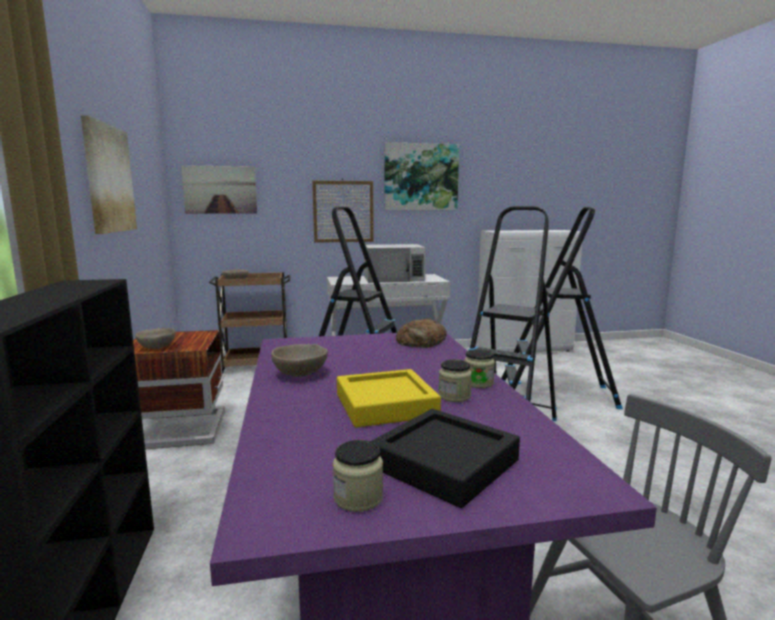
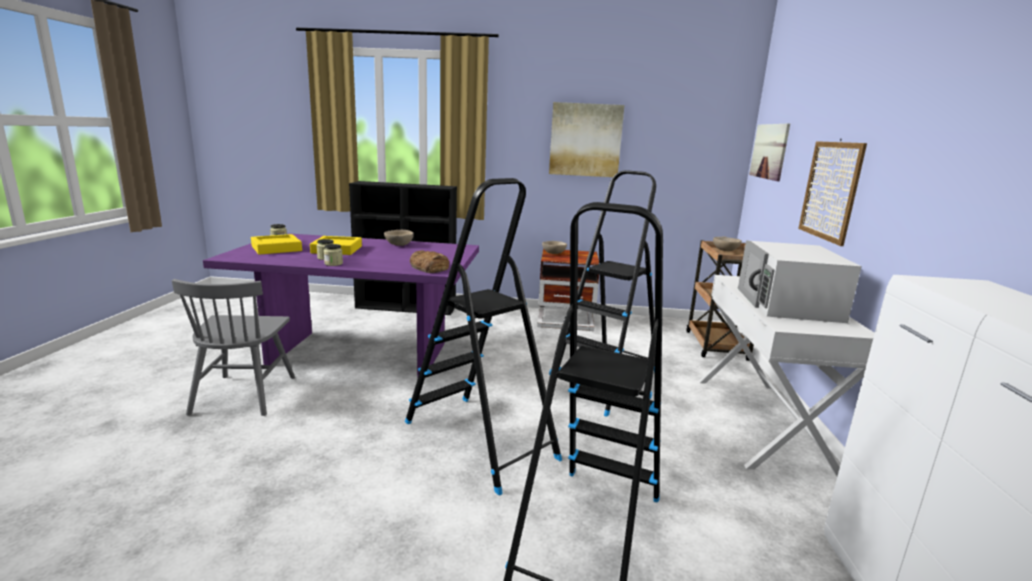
camera: 105 degrees right, 5 degrees up
(421, 177) = (926, 136): picture -> none
(444, 463) = (276, 248): black tray -> yellow tray

